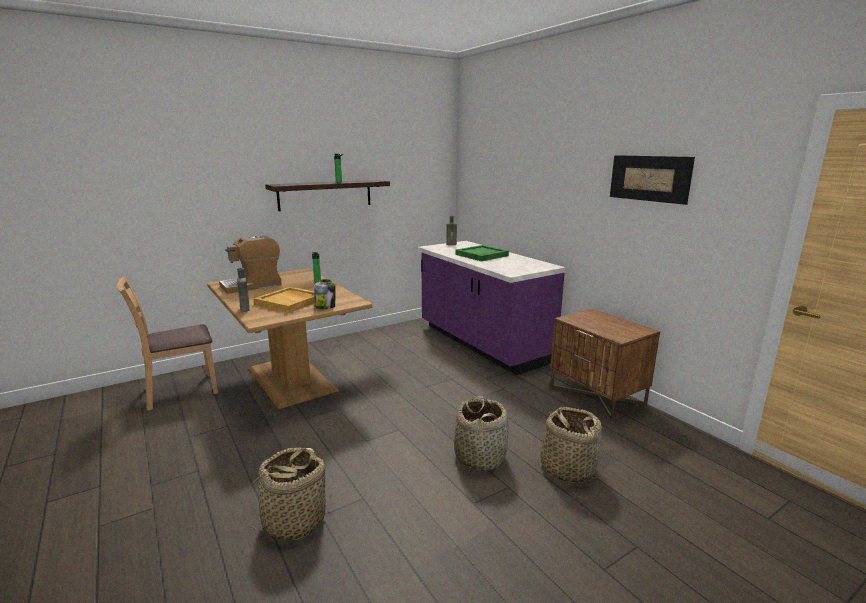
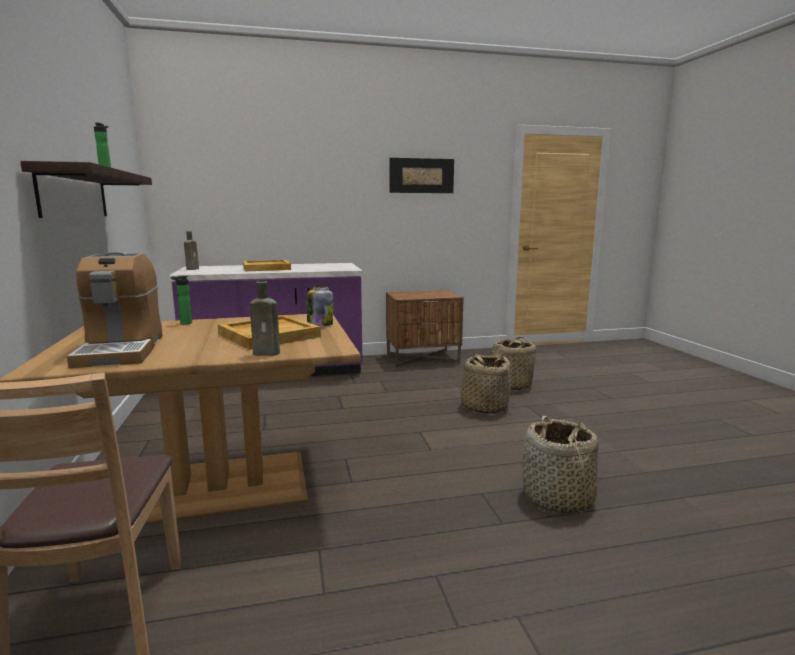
camera: 70 degrees left, 5 degrees down
(481, 255) = (267, 268): green tray -> beige tray

